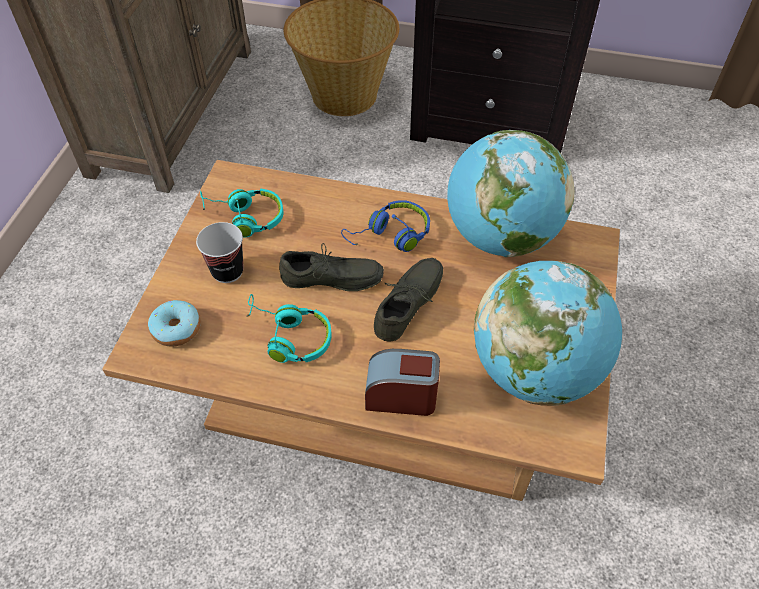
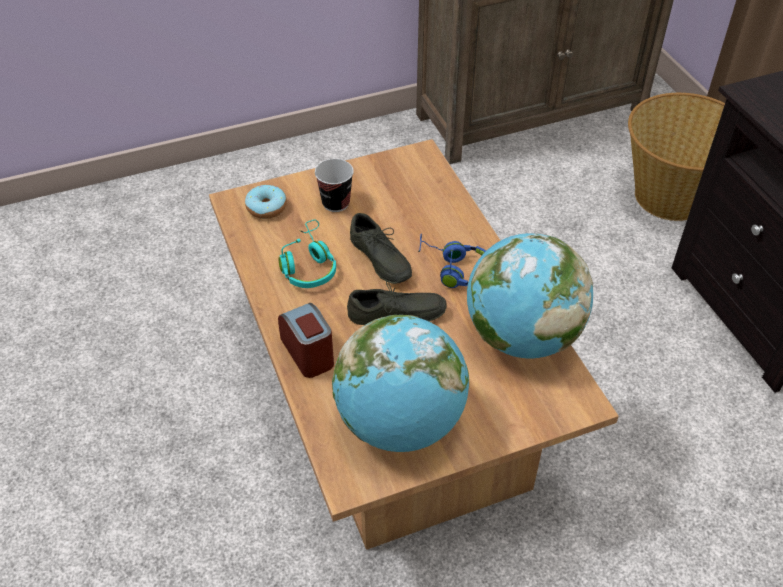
camera: 55 degrees right, 5 degrees down
(245, 218) = (391, 184): turquoise headphones -> none

